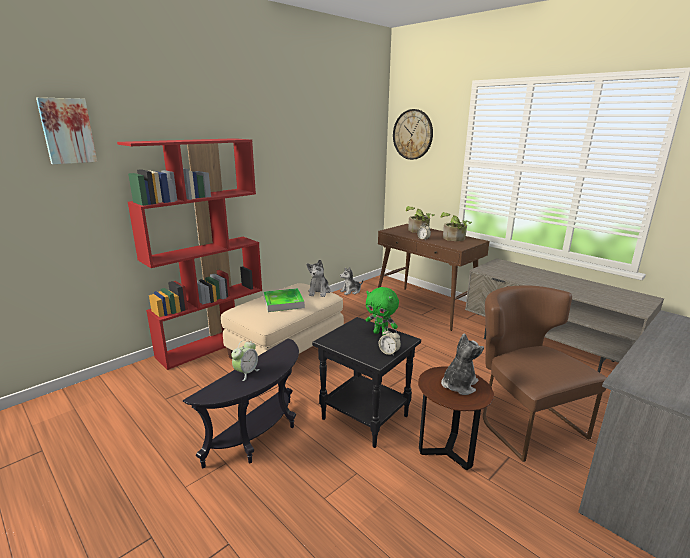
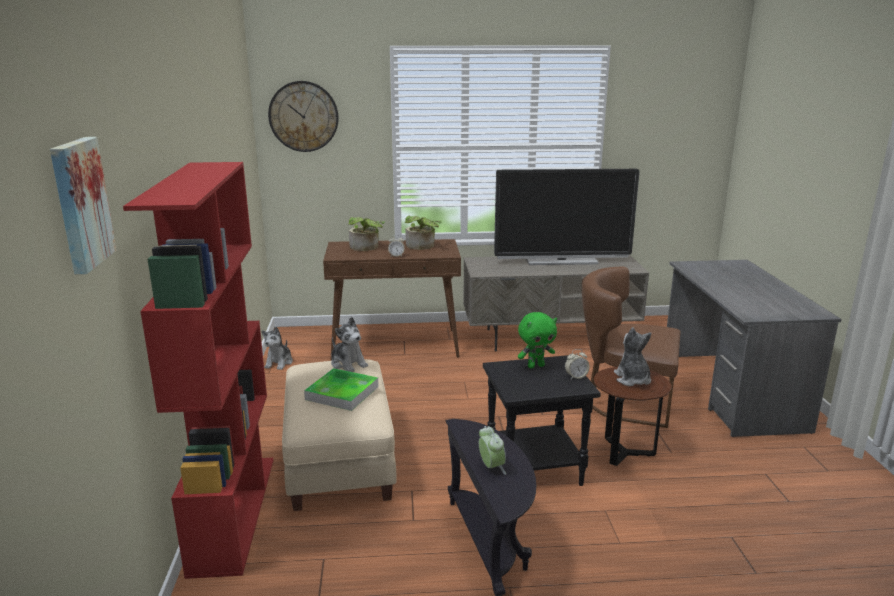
camera: 50 degrees left, 0 degrees up
(572, 283) = (561, 261): none -> television

